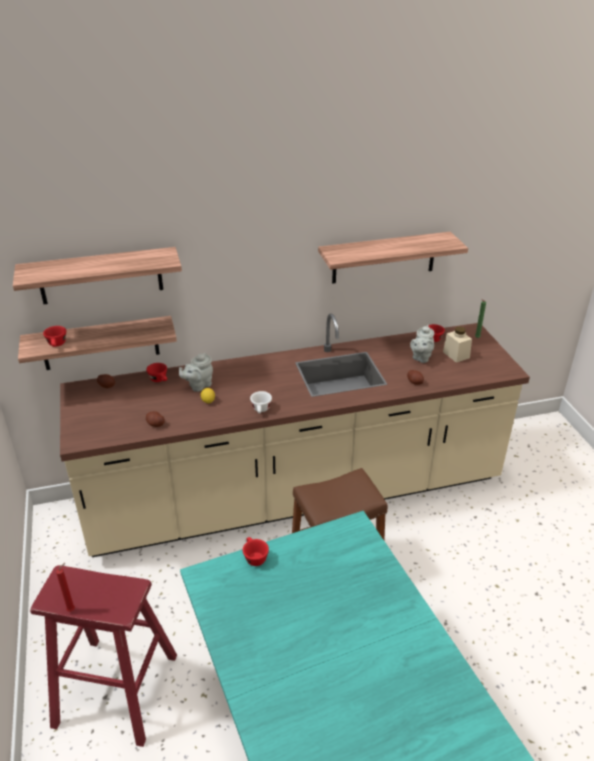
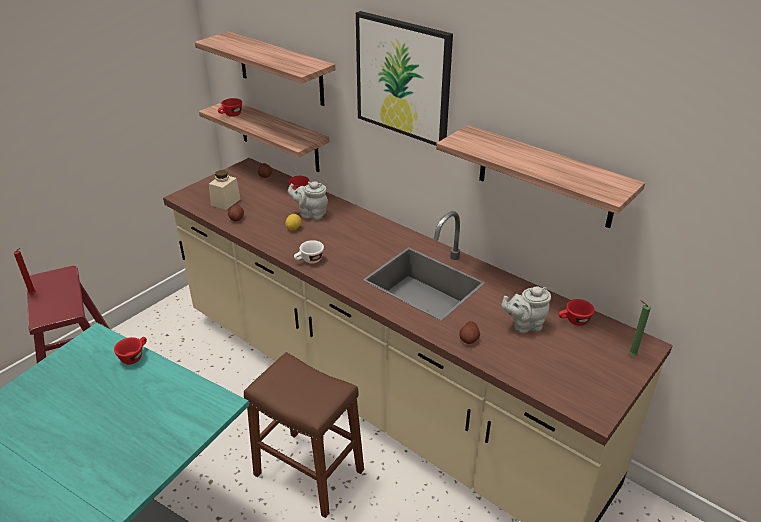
camera: 55 degrees right, 0 degrees up
(254, 232) = (403, 78): none -> picture
(456, 355) = (568, 351): beige jar -> beige jar (225, 202)

